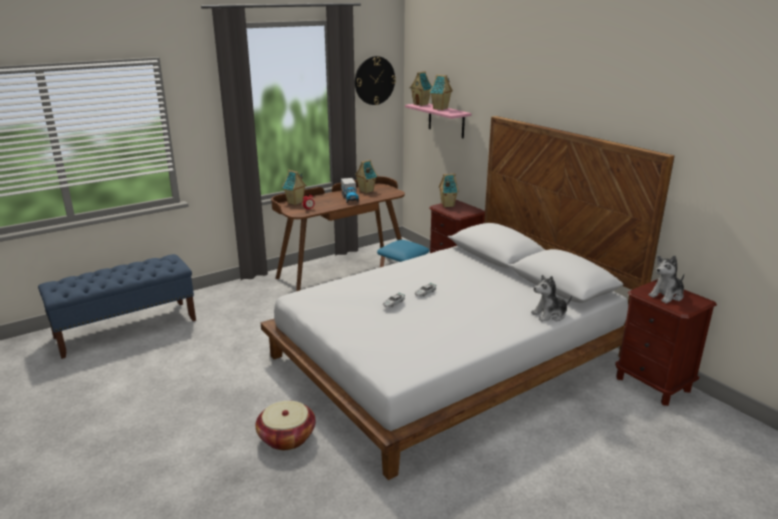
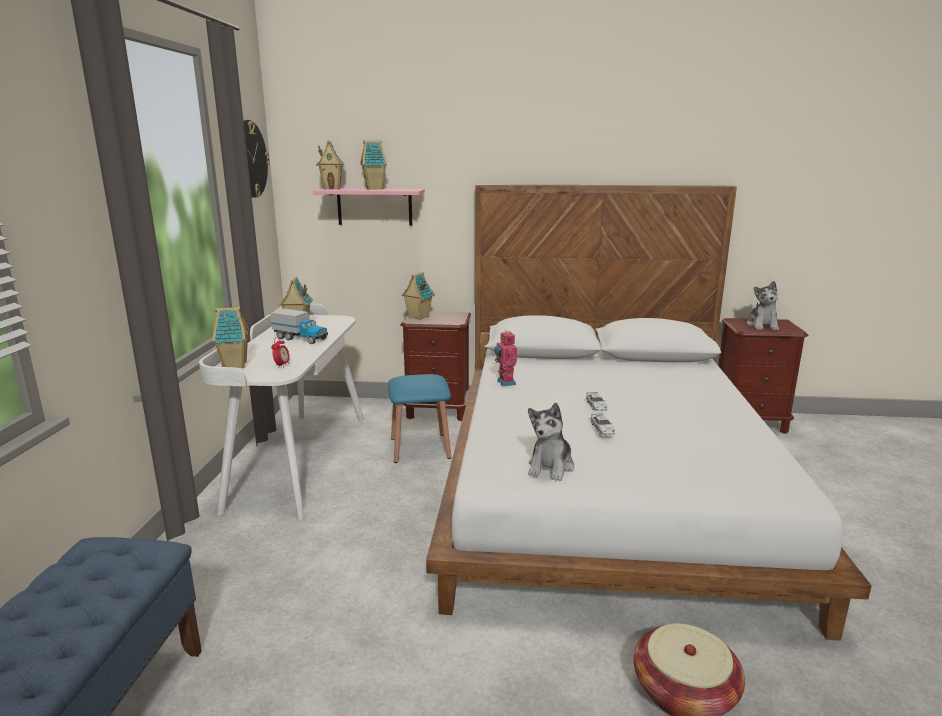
camera: 50 degrees left, 5 degrees down
(343, 270) = (299, 459): brown desk -> white desk
(420, 262) = (505, 383): none -> toy robot
(549, 315) = (713, 378): plush toy -> plush toy (551, 467)

